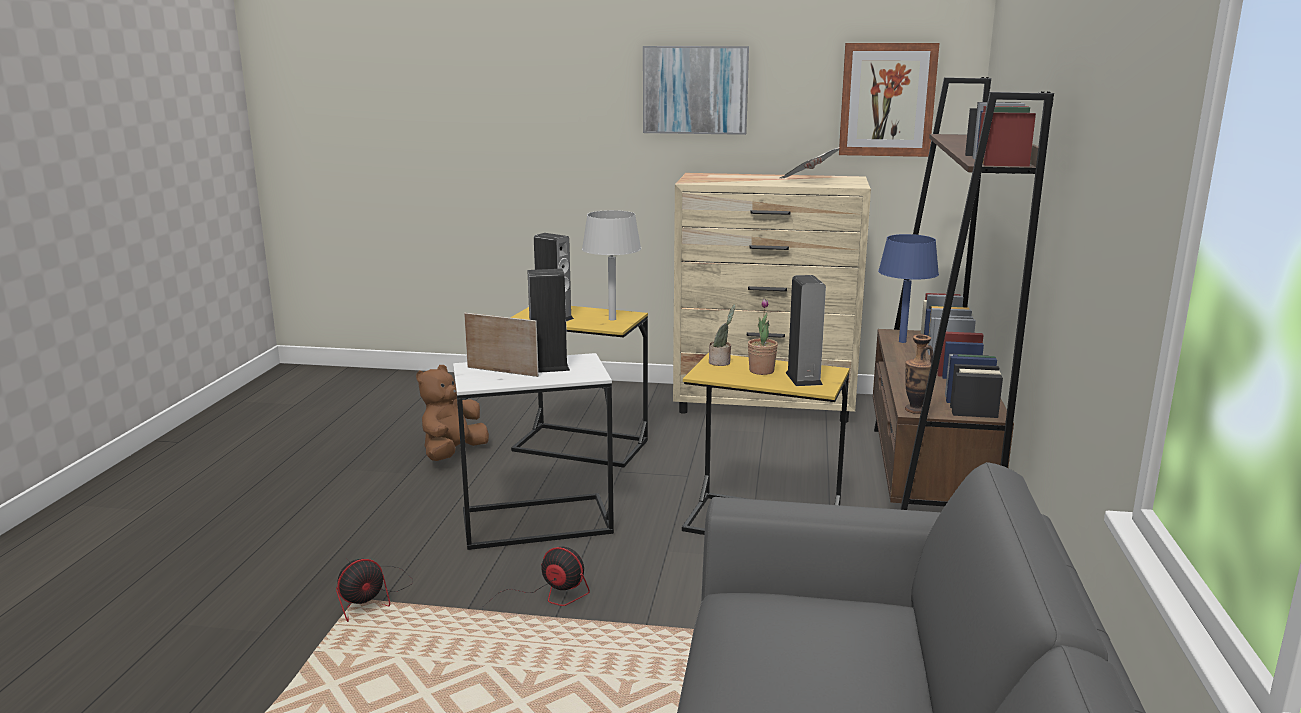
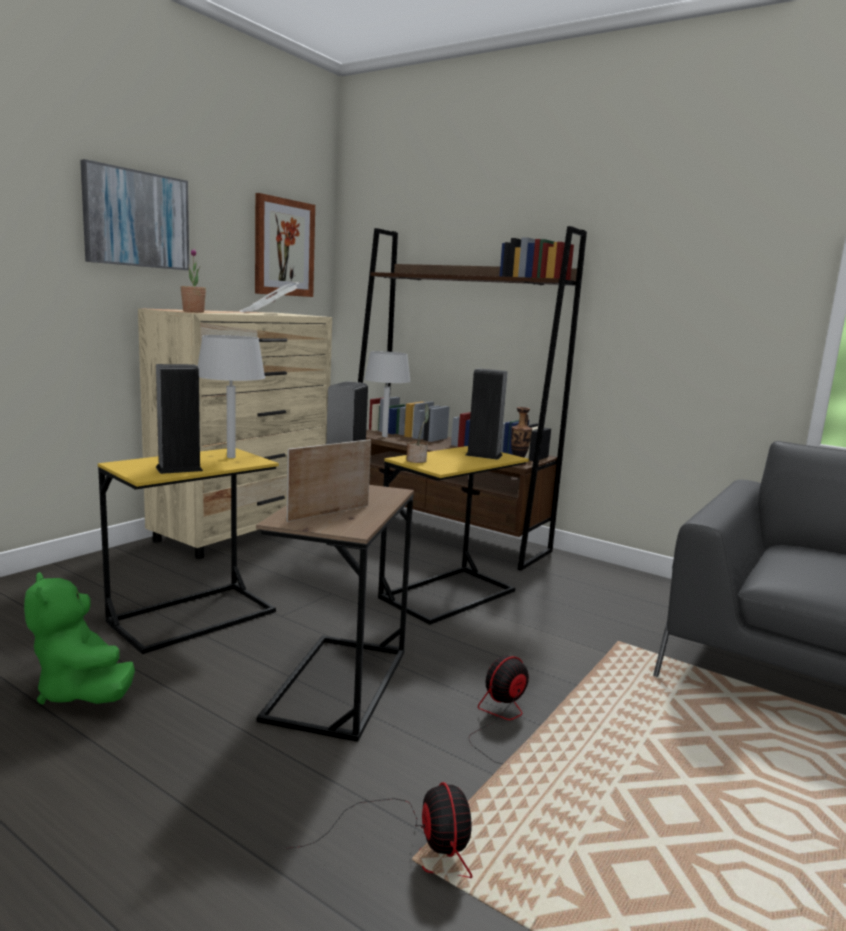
camera: 65 degrees left, 5 degrees down
(452, 453) = (82, 691): brown plush toy -> green plush toy
(536, 522) = (338, 684): white side table -> brown side table
(761, 371) = (453, 458): potted plant -> potted plant (193, 311)
(902, 341) = (385, 436): blue table lamp -> grey table lamp

